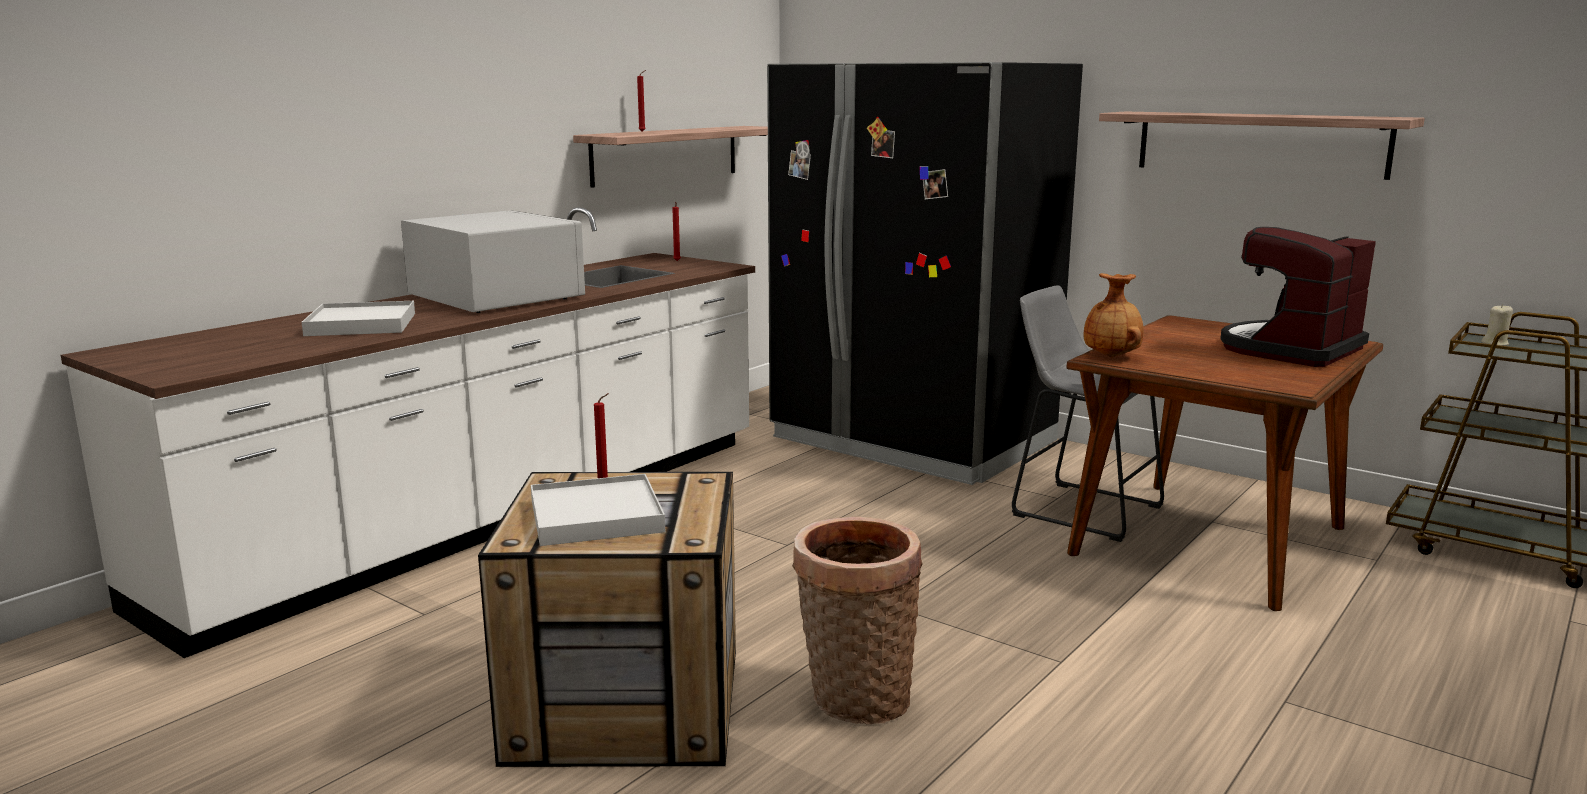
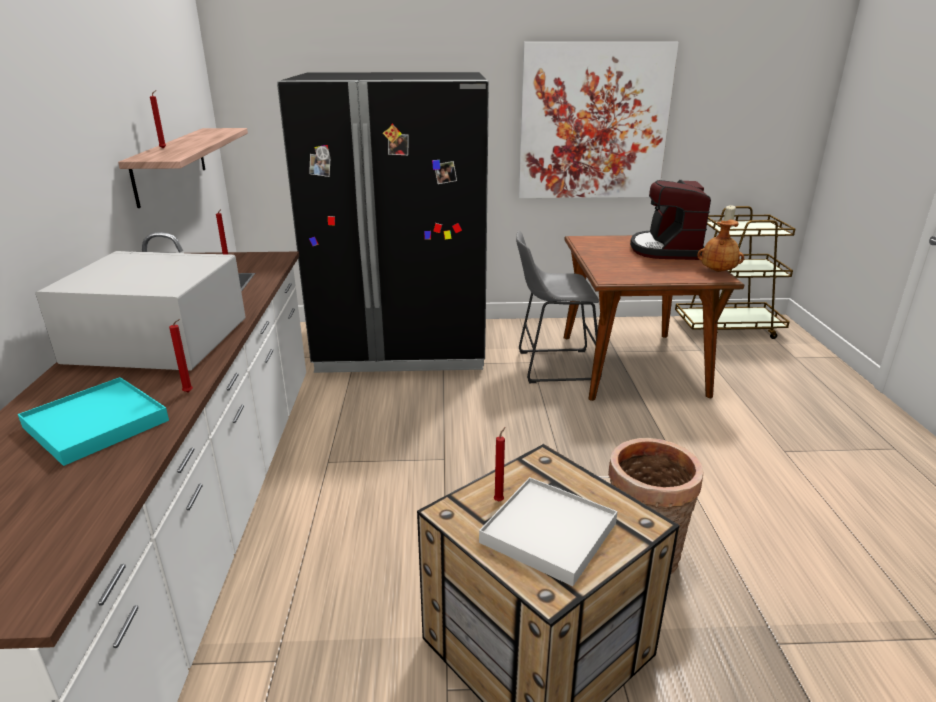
camera: 40 degrees left, 10 degrees up
(362, 324) = (96, 423): white tray -> turquoise tray
(447, 324) = (189, 392): none -> red candle
(1112, 356) = (610, 277): brown vase -> brown vase (717, 271)
(1260, 143) = (593, 122): shelf -> picture

